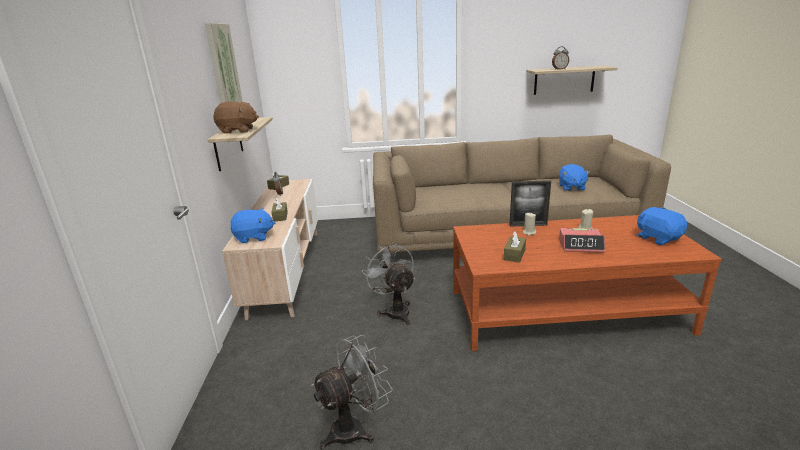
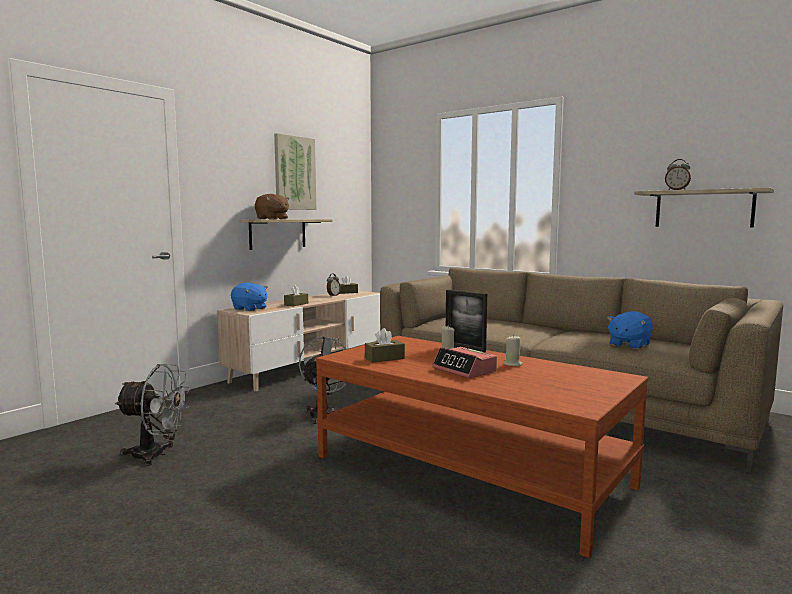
camera: 40 degrees right, 15 degrees down
(658, 238) = (574, 389): blue plush toy -> none

